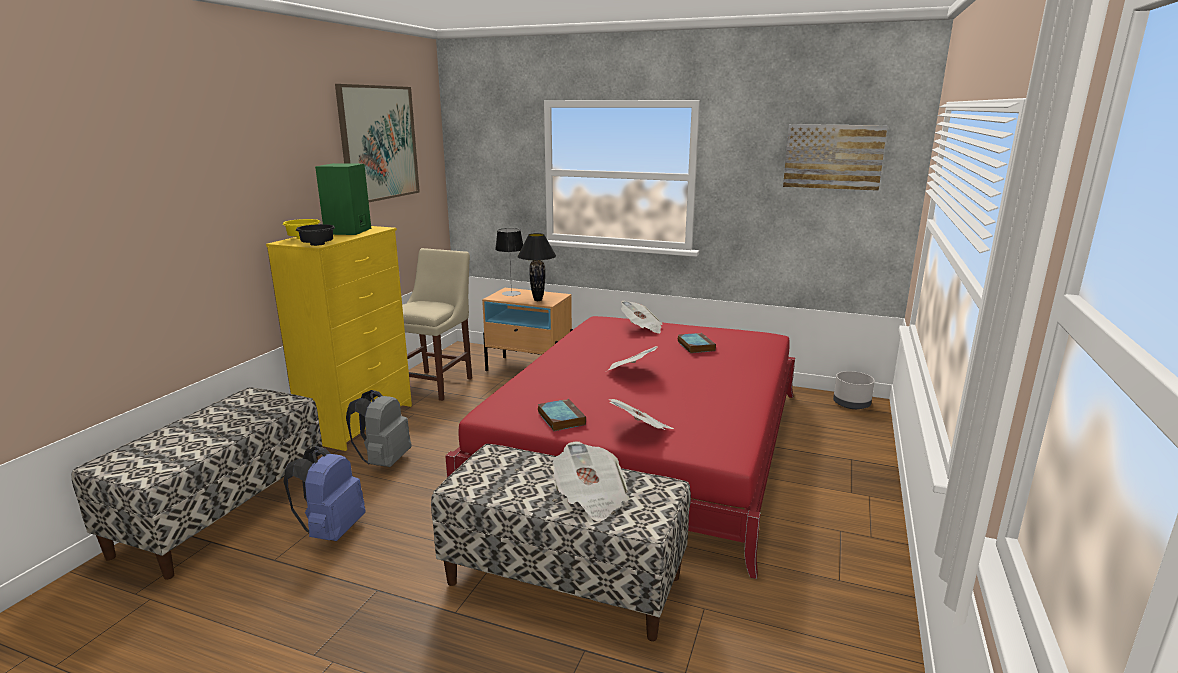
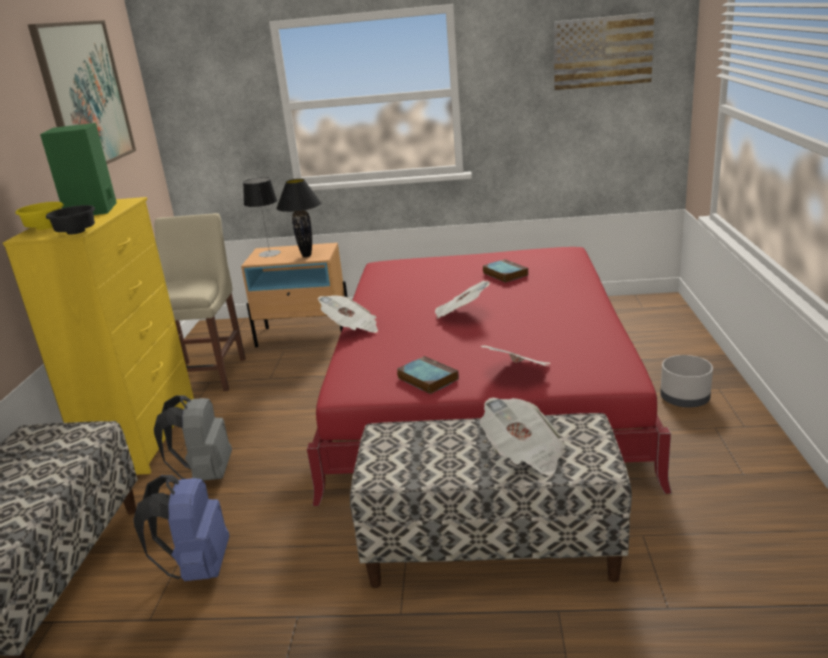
camera: 15 degrees left, 5 degrees up
(642, 328) = (434, 266): newspaper -> newspaper (352, 328)
(851, 404) = (648, 304): grey planter -> grey planter (685, 399)

